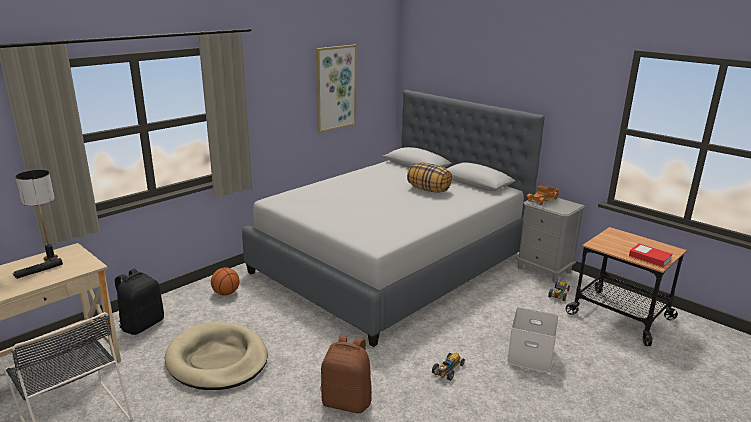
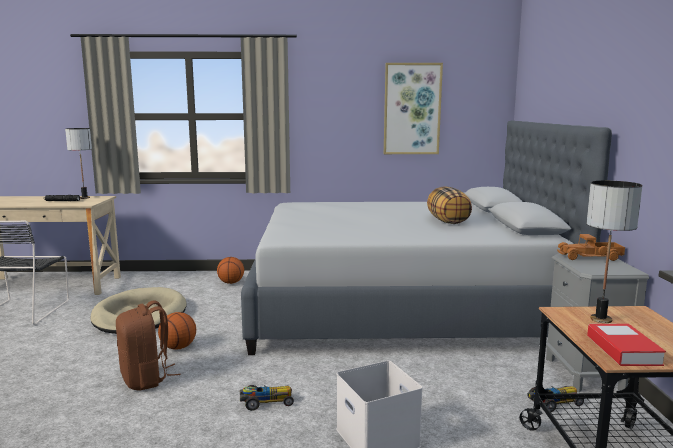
camera: 45 degrees right, 10 degrees down
(142, 324) = (150, 282): black backpack -> none
(314, 368) = (178, 347): none -> basketball
(613, 243) = (601, 319): none -> table lamp

